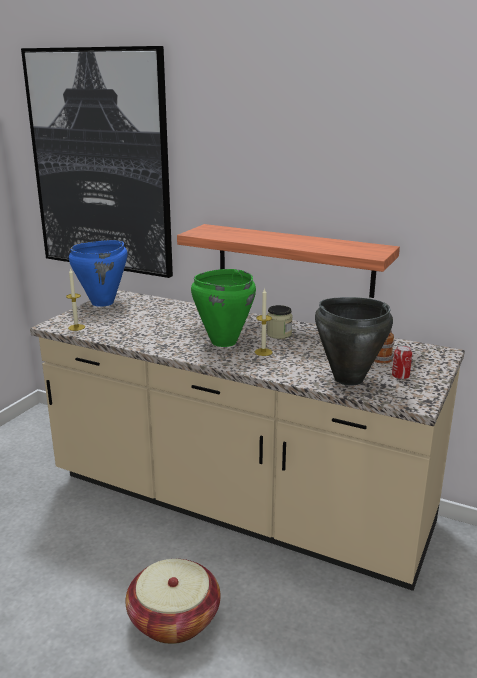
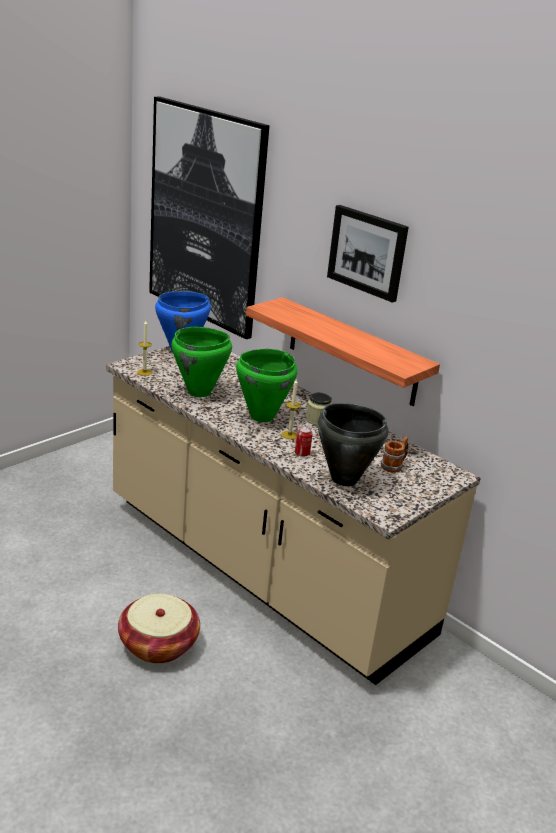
camera: 15 degrees right, 5 degrees up
(146, 334) = (199, 392): none -> green cooking pot
(299, 151) = (367, 252): none -> picture
(400, 376) = (393, 488): can -> can (302, 453)

